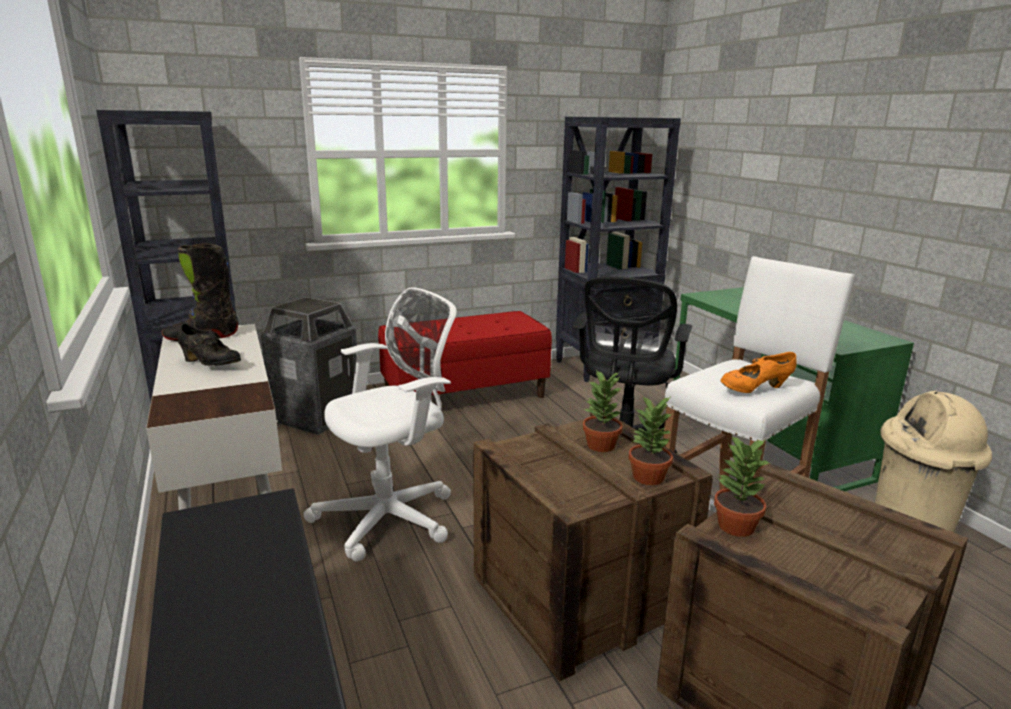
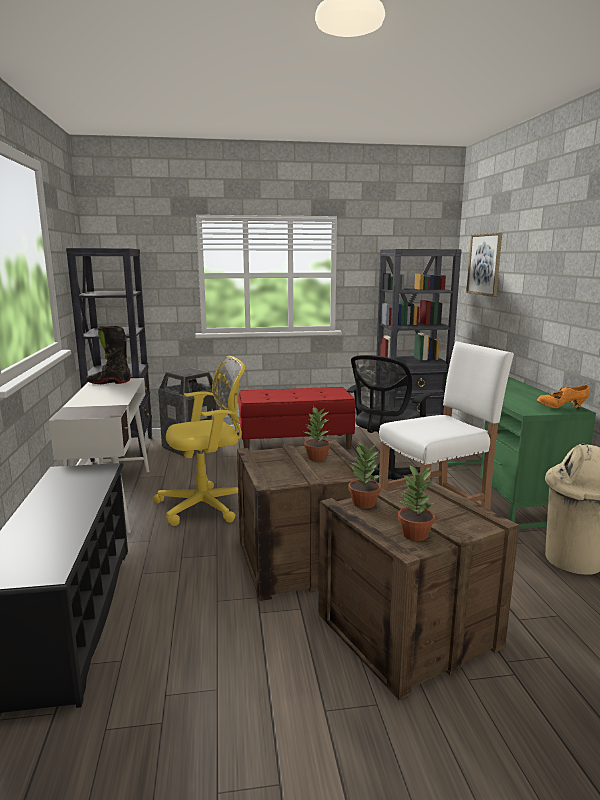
camera: 15 degrees right, 5 degrees down
(210, 364) = (103, 395): black shoe -> none
(392, 517) = (207, 506): white office chair -> yellow office chair
(649, 477) = (332, 475): potted plant -> potted plant (415, 535)
(709, 139) = (484, 264): none -> picture
(755, 390) = (435, 431): orange shoe -> orange shoe (561, 408)

